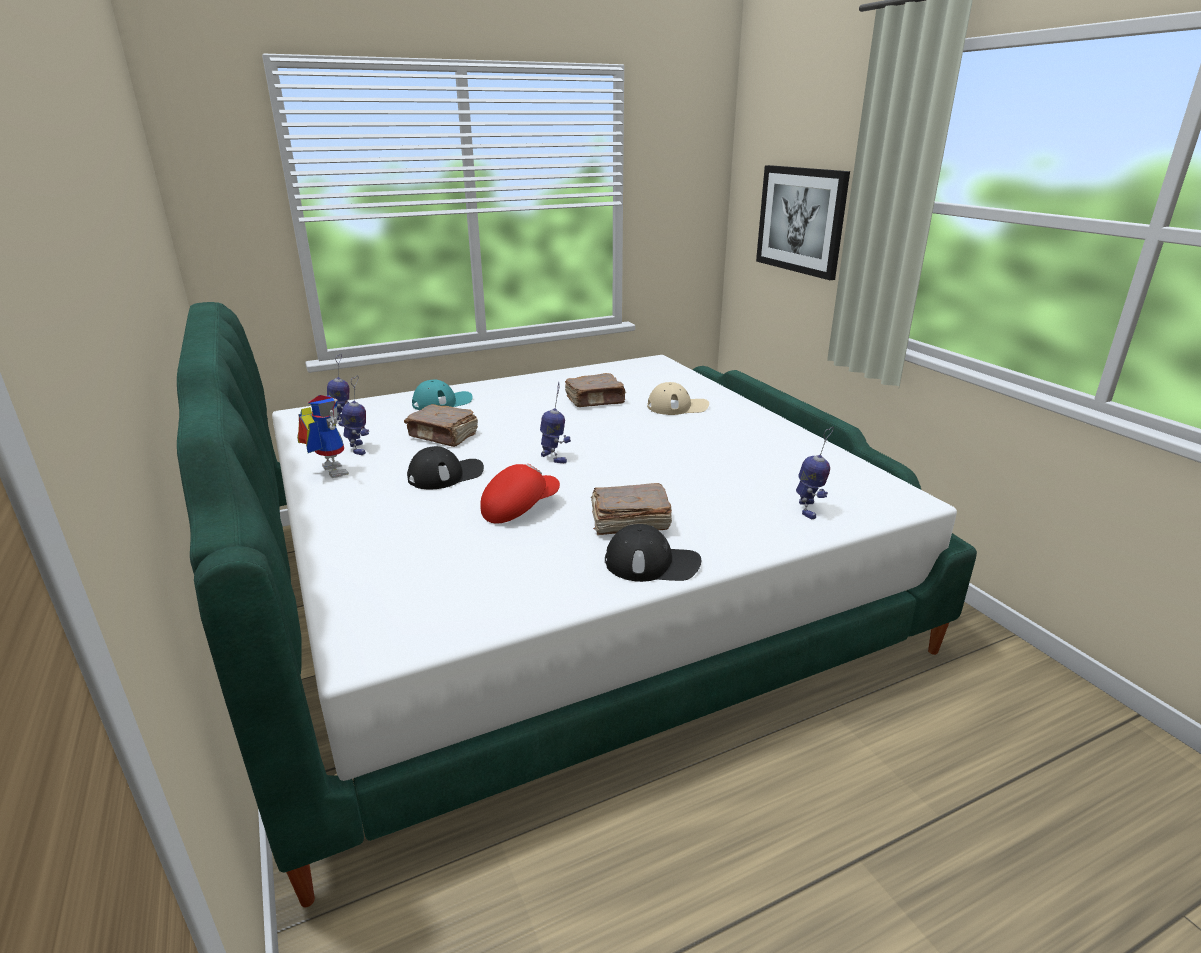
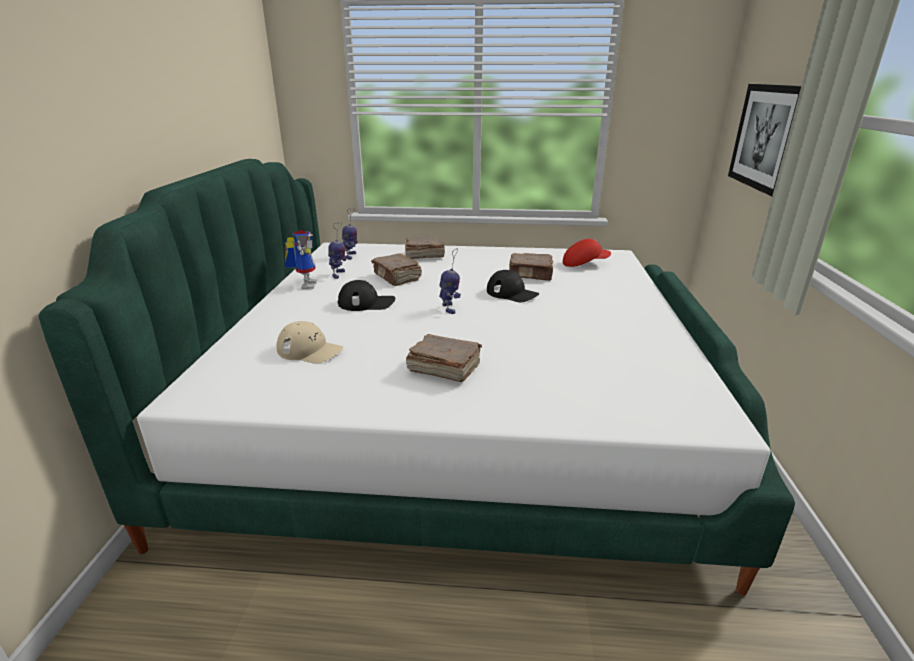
camera: 30 degrees right, 0 degrees up
(442, 402) = (424, 255): turquoise cap -> brown book
(519, 508) = (382, 337): red cap -> red cap (584, 264)
(652, 563) = (422, 404): black cap -> black cap (512, 293)
(678, 406) = (592, 292): beige cap -> beige cap (310, 350)
(808, 510) = (605, 403): toy robot -> none

